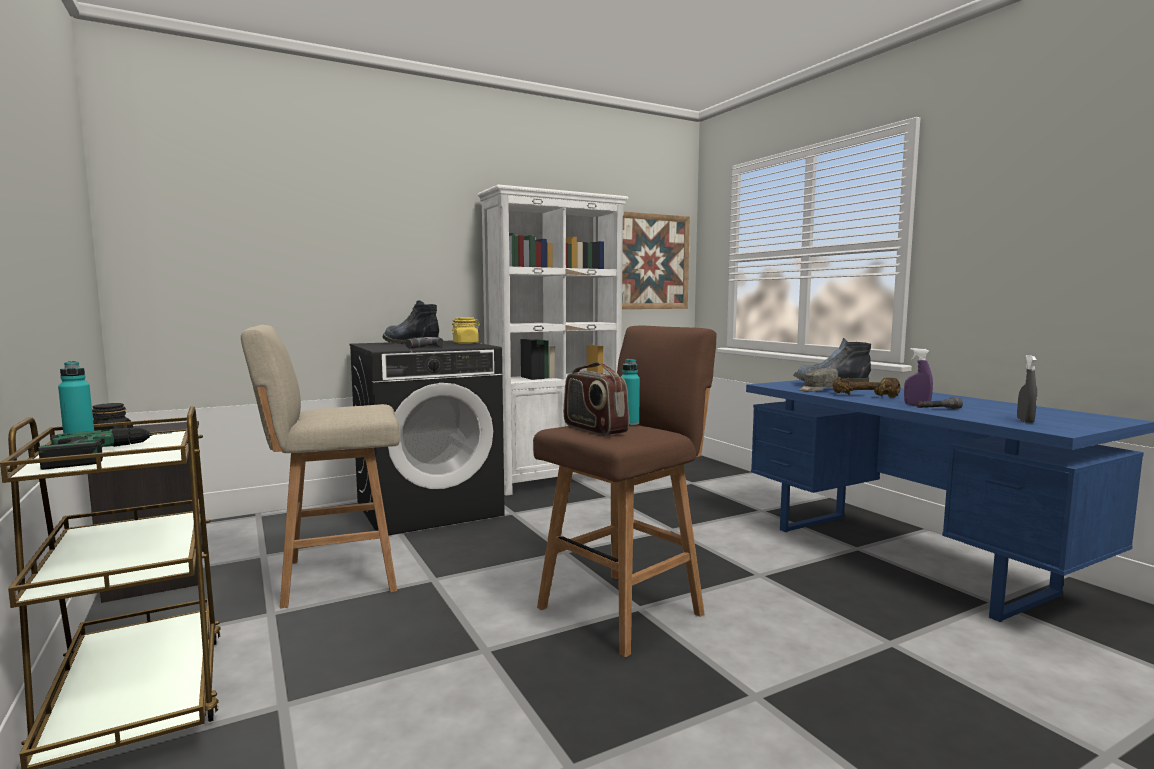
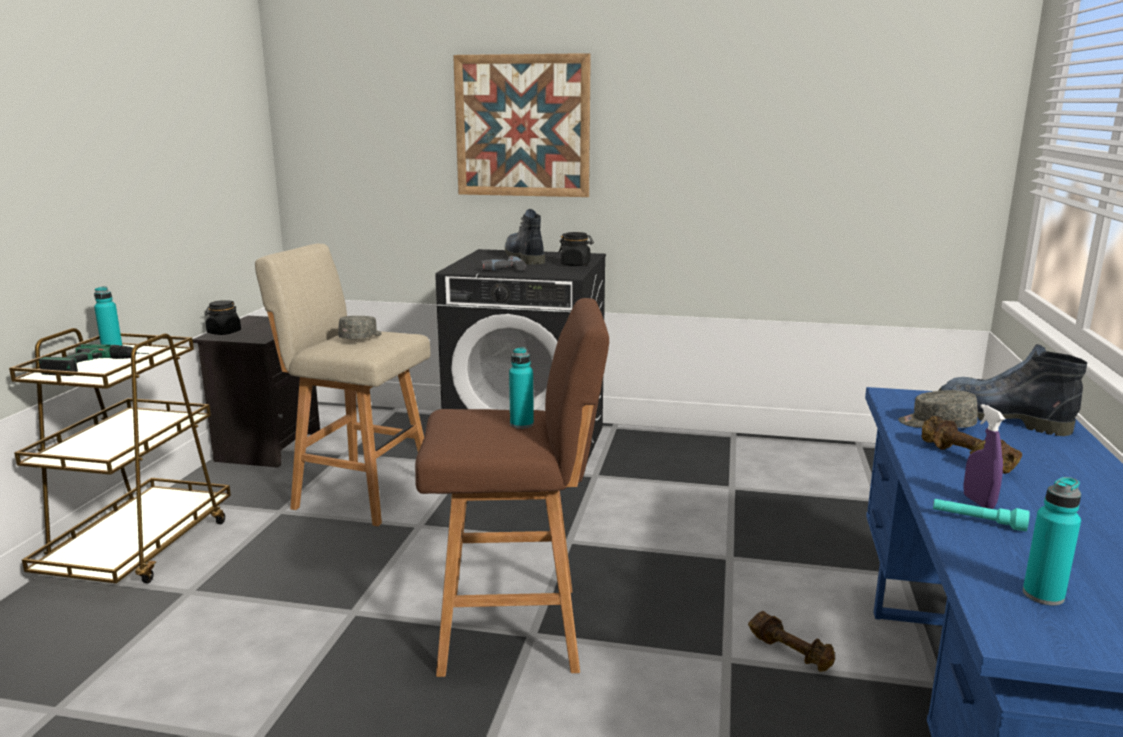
camera: 40 degrees right, 10 degrees up
(342, 409) = (361, 337): none -> grey cap
(466, 343) = (576, 264): yellow jar -> black jar
(555, 480) = (708, 445): white bookcase -> none
(594, 429) = (464, 424): radio -> none
(648, 261) = (915, 150): picture -> picture (522, 126)
(780, 560) = (791, 652): none -> brown dumbbell
(937, 409) = (978, 521): grey flashlight -> turquoise flashlight
(1025, 421) = (1043, 595): grey spray bottle -> turquoise bottle

